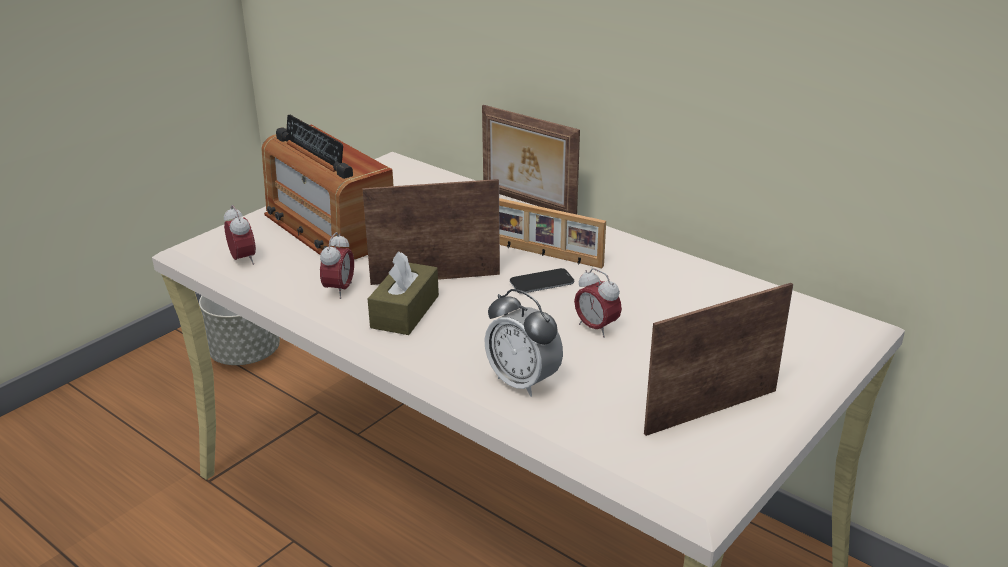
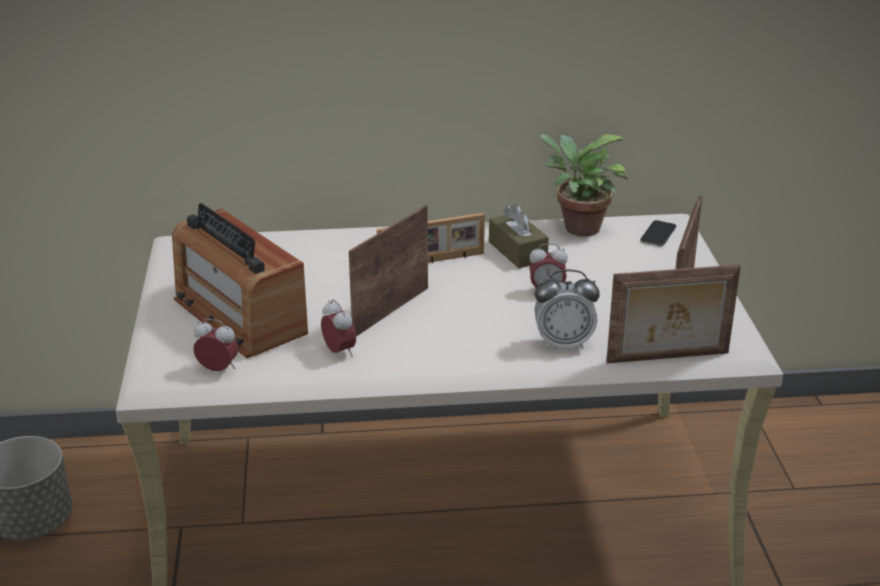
camera: 45 degrees left, 0 degrees up
(329, 228) = (239, 316): radio -> radio turned 45 degrees clockwise
(405, 311) = (413, 342): brown tissue box -> brown tissue box (517, 251)
(527, 203) = (353, 231): picture frame -> picture frame (668, 358)
(542, 282) = (464, 280): phone -> phone (658, 234)
(736, 286) = (577, 228): none -> potted plant

